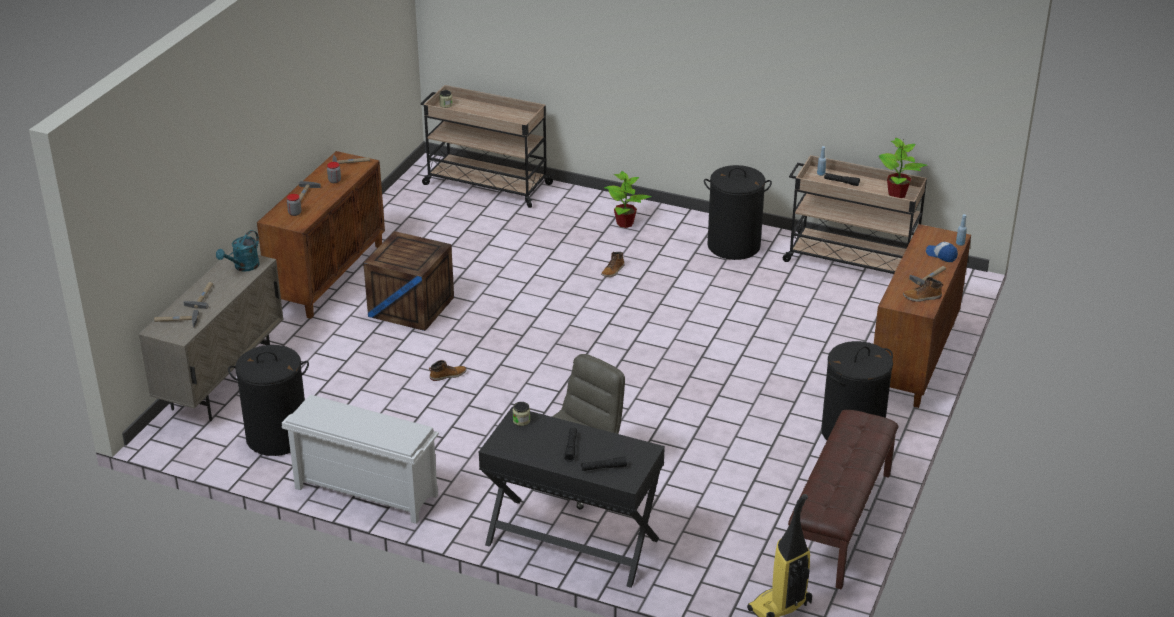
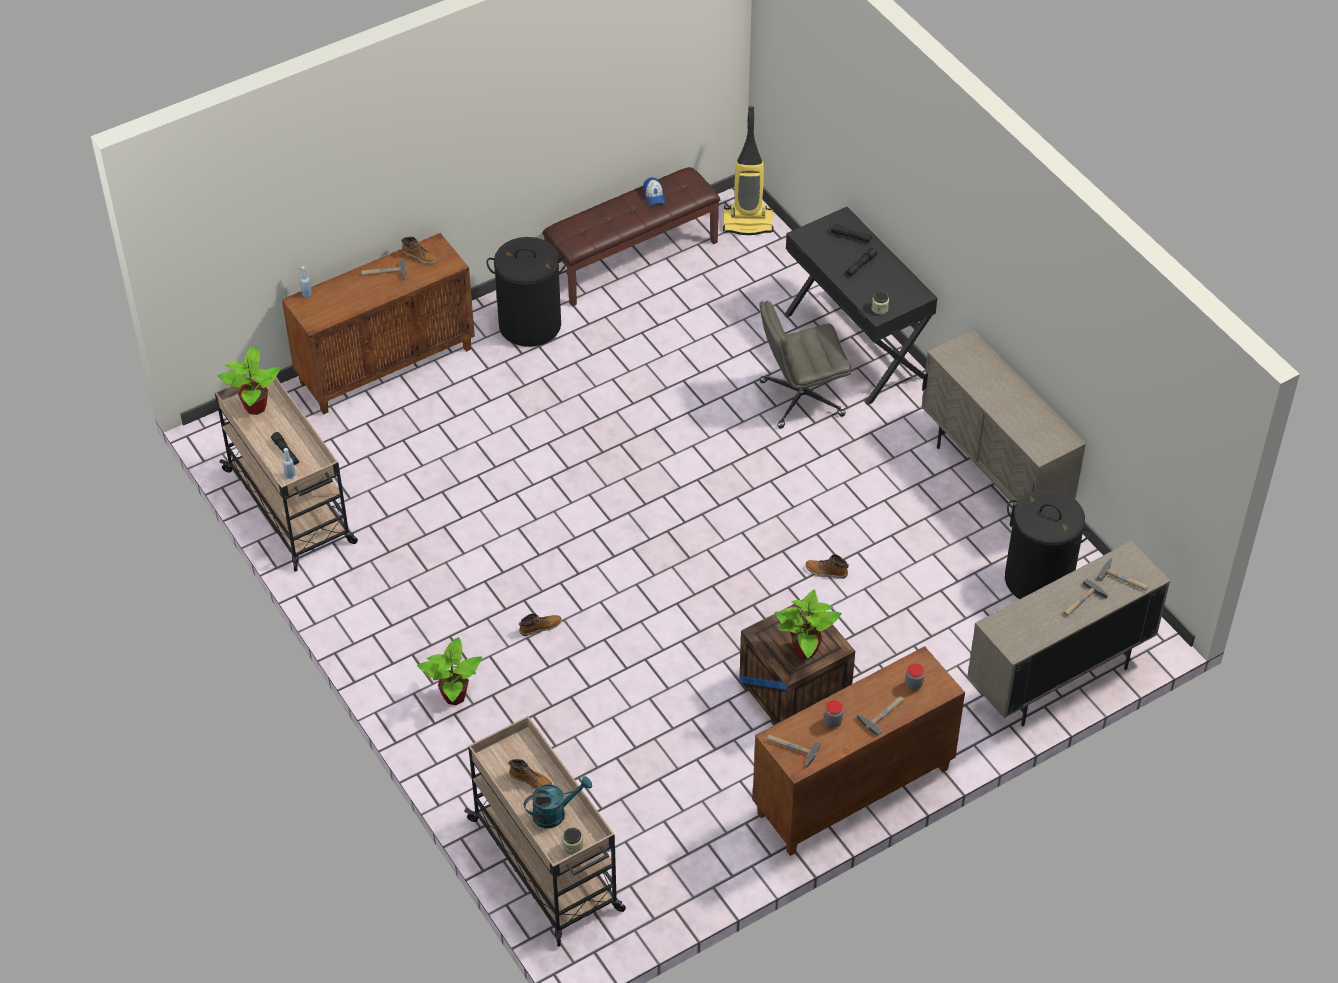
camera: 145 degrees left, 15 degrees up
(243, 267) = (1017, 626): turquoise watering can -> turquoise watering can (555, 813)
(364, 492) = (994, 477): white shoe rack -> beige cabinet
(398, 250) = (804, 650): none -> potted plant
(498, 117) = (531, 780): none -> boot
(734, 246) = (378, 594): black laundry basket -> none
(941, 255) = (341, 290): cap -> cap (654, 196)

